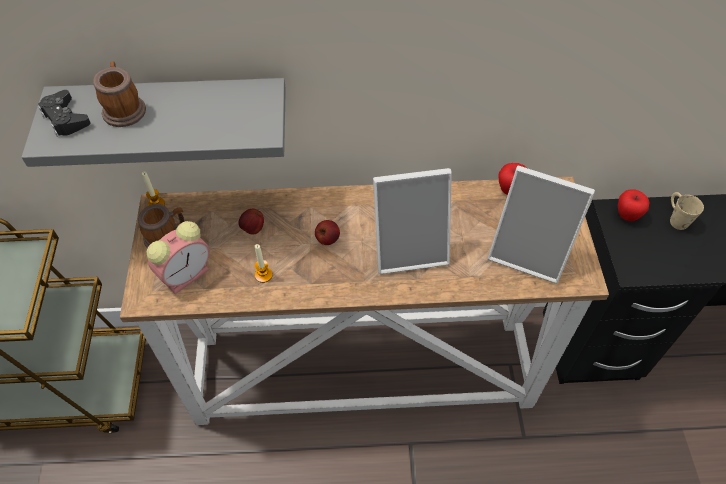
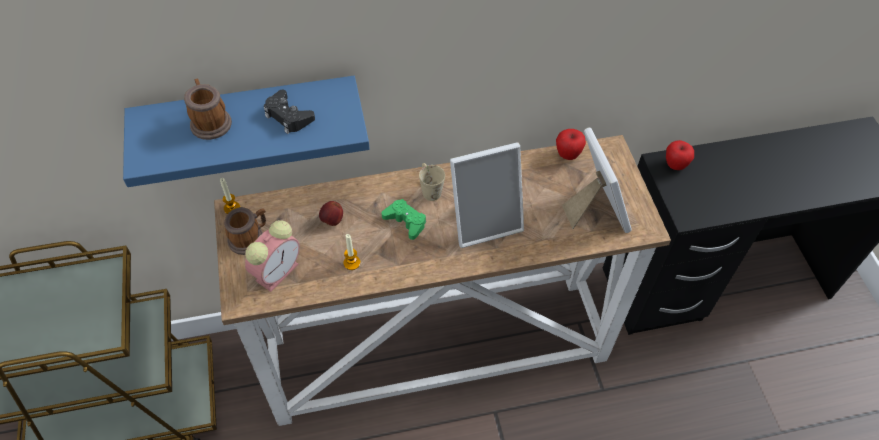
camera: 10 degrees left, 0 degrees up
(65, 118) = (155, 137): black game controller -> black game controller (288, 116)
(174, 114) = (249, 119): grey shelf -> blue shelf
(327, 239) = (405, 221): apple -> green game controller
(529, 252) = (594, 210): picture frame -> picture frame turned 120 degrees counterclockwise
(675, 218) = (718, 162): beige mug -> beige mug (429, 189)

